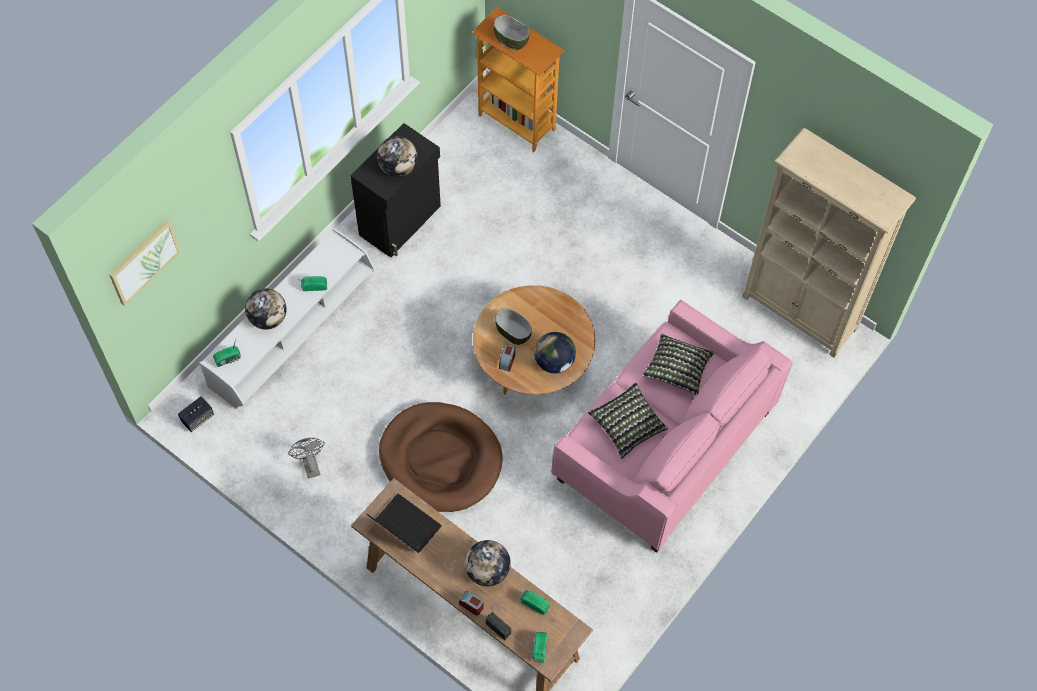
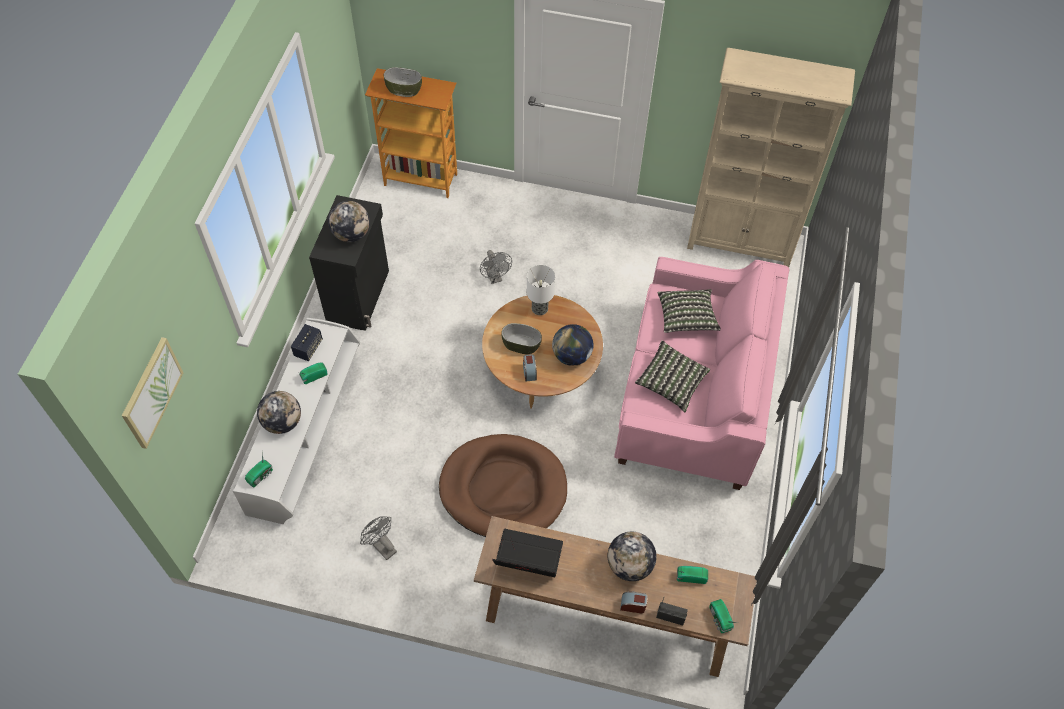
camera: 25 degrees left, 5 degrees down
(197, 418) = (248, 549): speaker -> speaker (308, 348)
(537, 253) = (495, 278): none -> grey fan
(548, 304) = (539, 309): none -> table lamp

